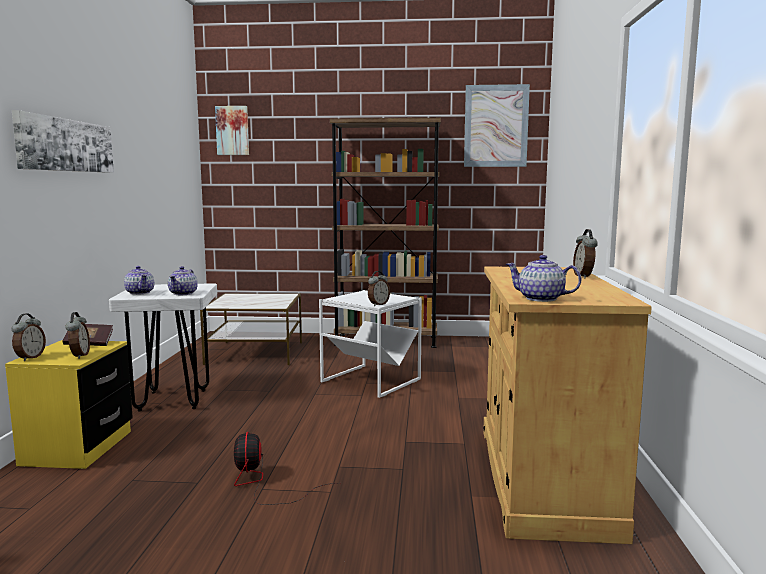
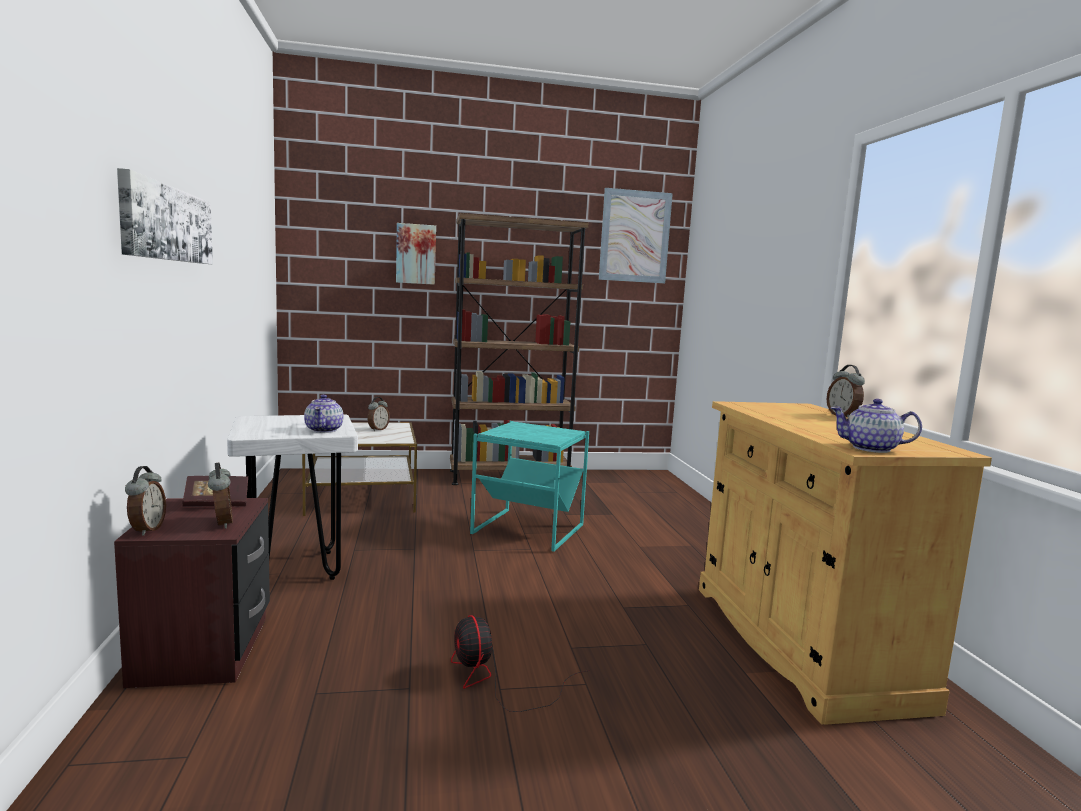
camera: 15 degrees left, 0 degrees up
(78, 448) = (203, 650): yellow nightstand -> brown nightstand
(140, 292) = (261, 428): teapot -> none
(232, 130) = (322, 217): picture -> picture (416, 254)
(370, 381) = (527, 529): white side table -> turquoise side table
(378, 304) = (553, 441): alarm clock -> alarm clock (377, 429)

